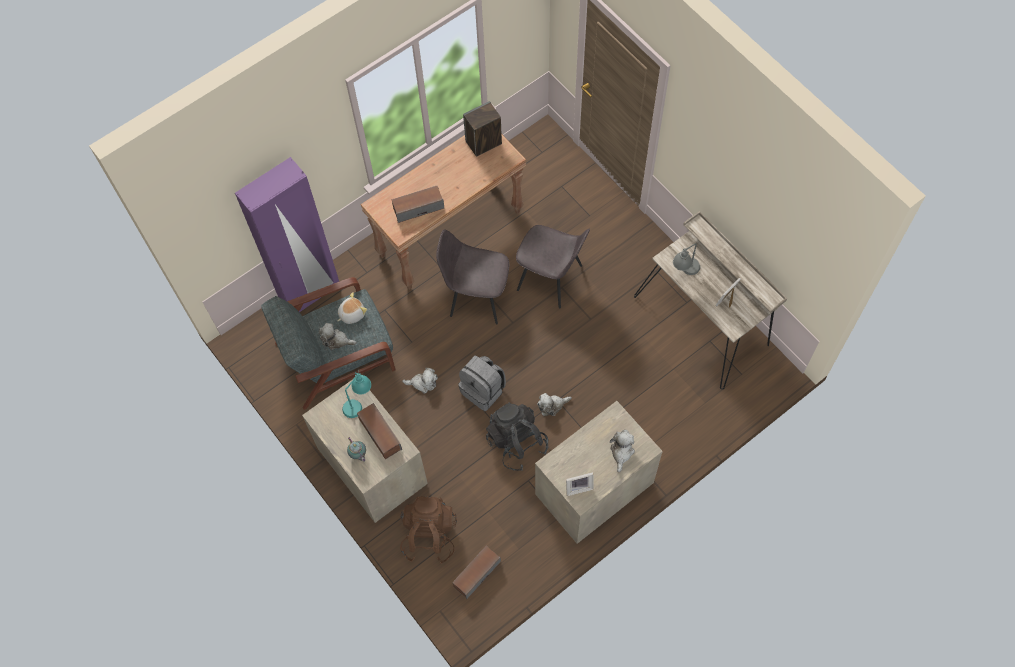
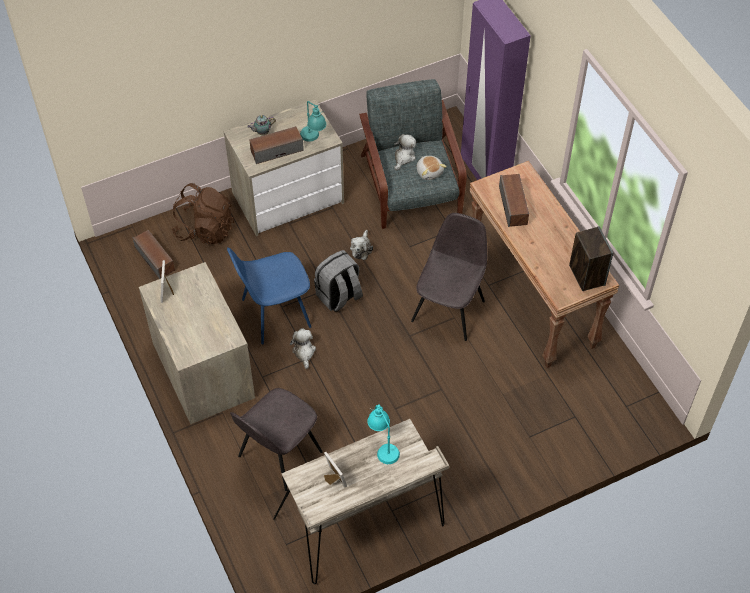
camera: 100 degrees right, 10 degrees down
(516, 442) = (274, 314): black backpack -> blue chair
(551, 279) = (454, 381): grey chair -> grey chair (278, 455)
(621, 452) = (190, 335): plush toy -> none
(685, 272) = (383, 446): grey table lamp -> turquoise table lamp

